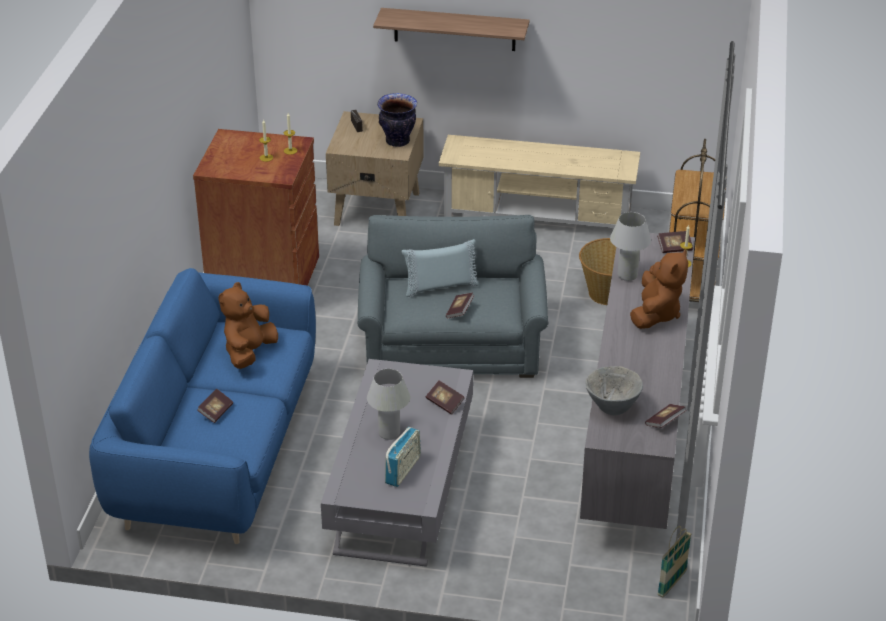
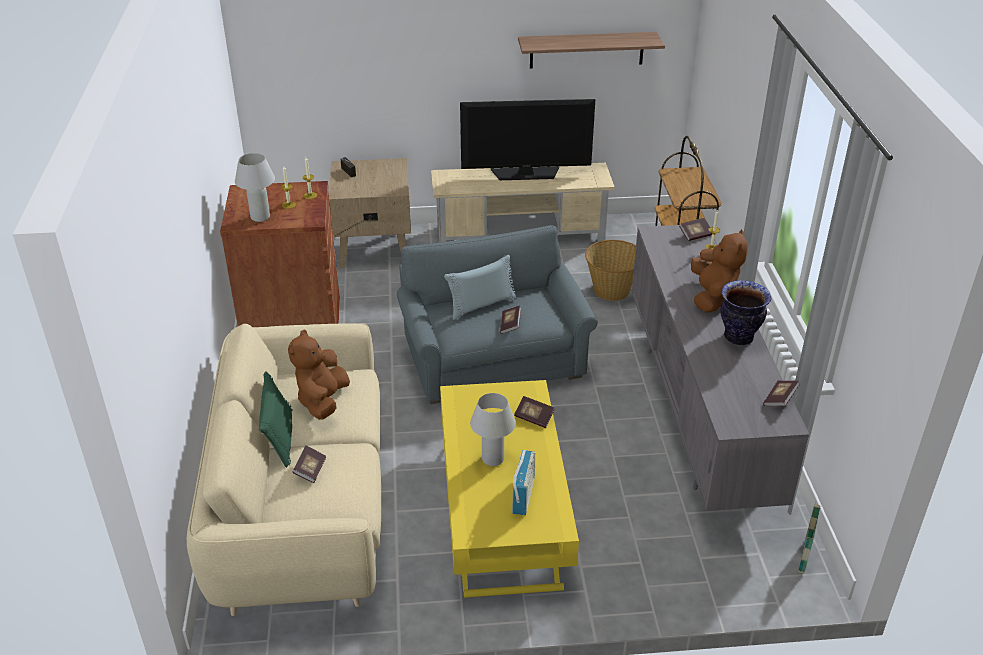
camera: 15 degrees left, 0 degrees up
(199, 379) = (279, 438): none -> green pillow
(216, 451) = (302, 507): blue sofa -> beige sofa
(398, 141) = (392, 180): vase -> vase (739, 337)
(401, 485) = (503, 507): grey coffee table -> yellow coffee table
(454, 29) = (431, 68): shelf -> shelf (586, 50)
(546, 153) = (526, 174): none -> television
(612, 407) = (722, 394): grey bowl -> none
(627, 275) = (667, 266): white table lamp -> white table lamp (260, 217)

